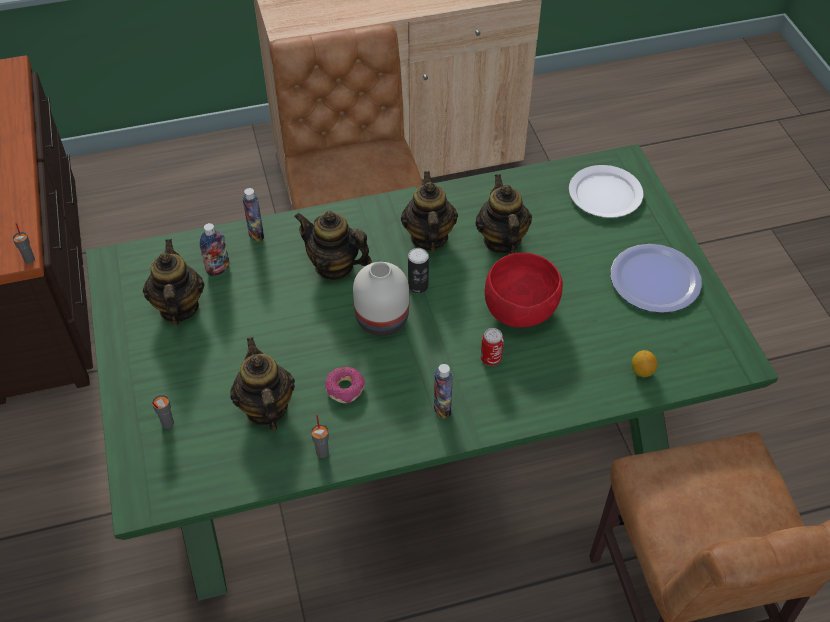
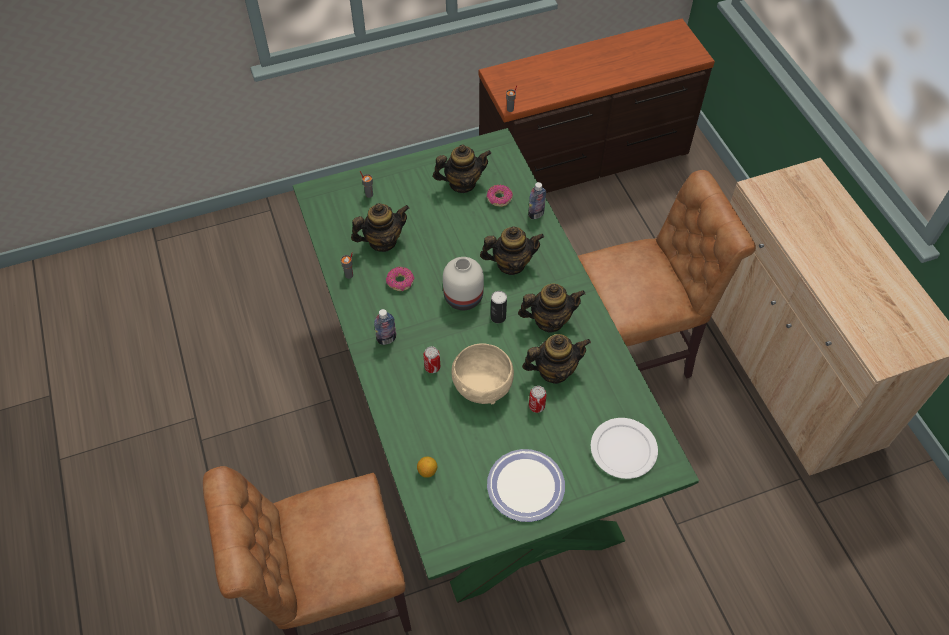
camera: 85 degrees right, 5 degrees up
(218, 269) = (499, 198): bottle -> donut
(334, 266) = (511, 264): teapot -> teapot turned 60 degrees clockwise
(520, 310) = (481, 385): red bowl -> beige bowl
(550, 261) = (536, 406): none -> can

